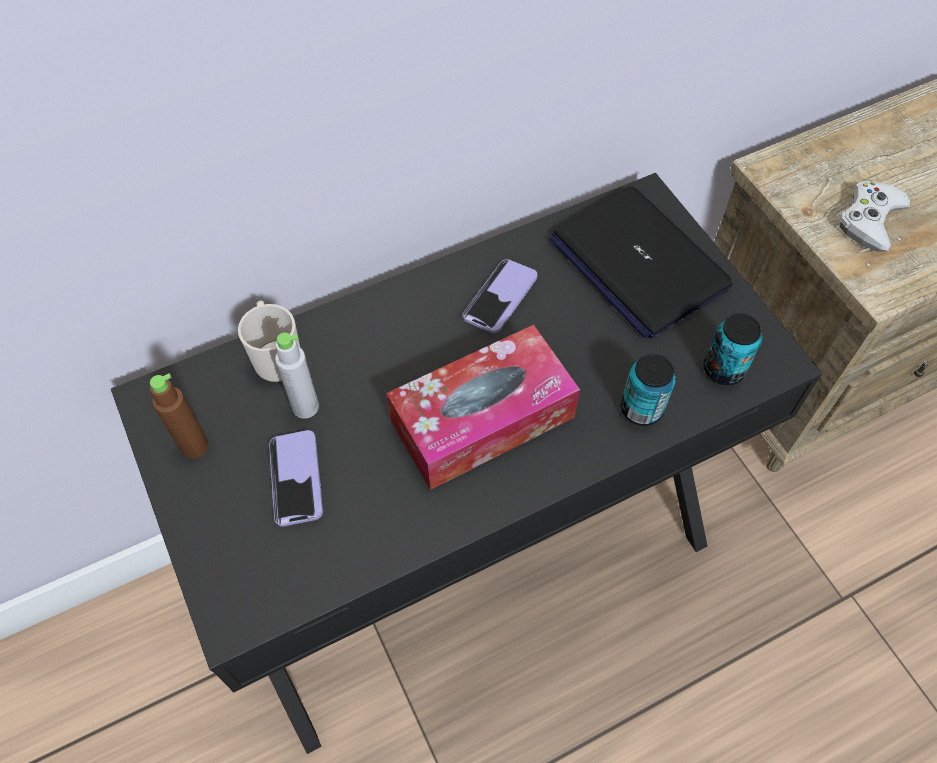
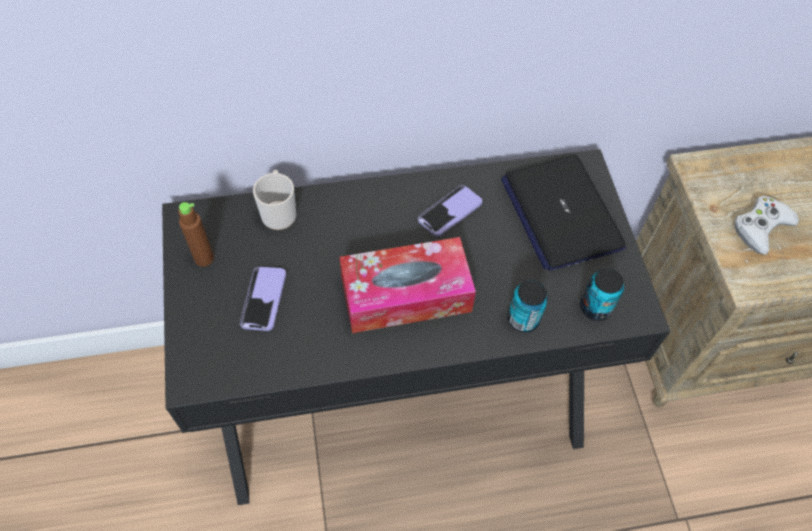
camera: 15 degrees right, 0 degrees up
(305, 407) = (286, 252): grey bottle -> none

